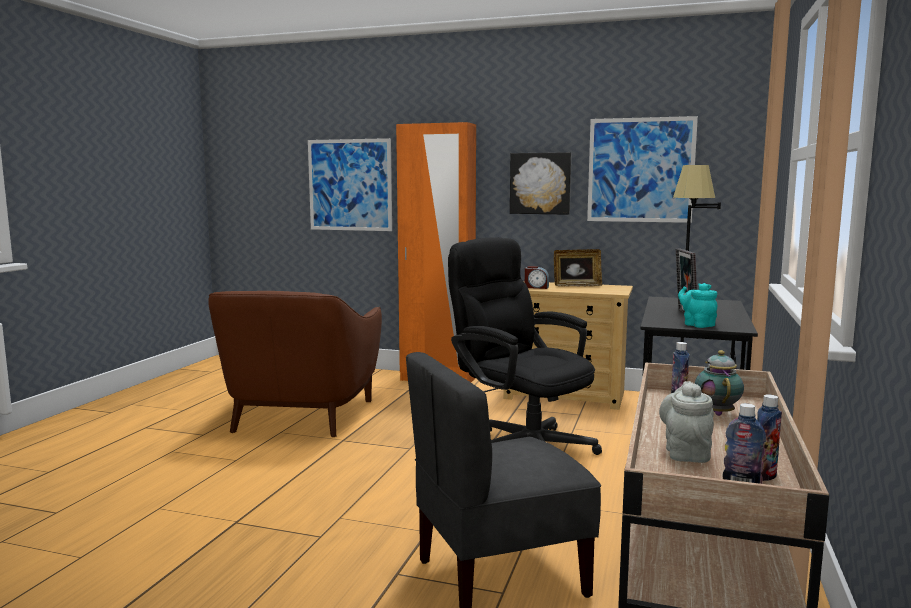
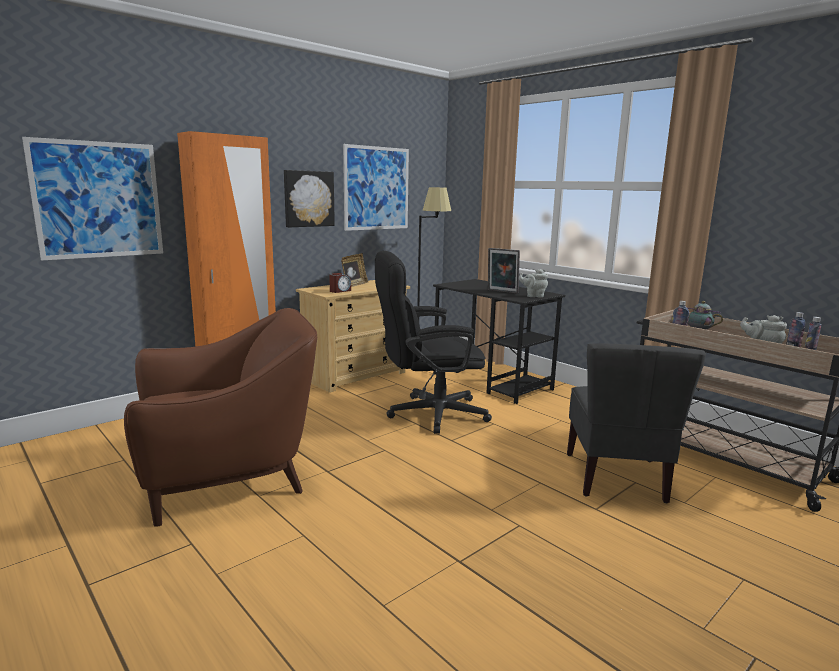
camera: 60 degrees left, 5 degrees up
(300, 416) = (228, 476): brown armchair -> brown armchair turned 60 degrees counterclockwise
(697, 324) = (533, 296): turquoise teapot -> grey teapot

